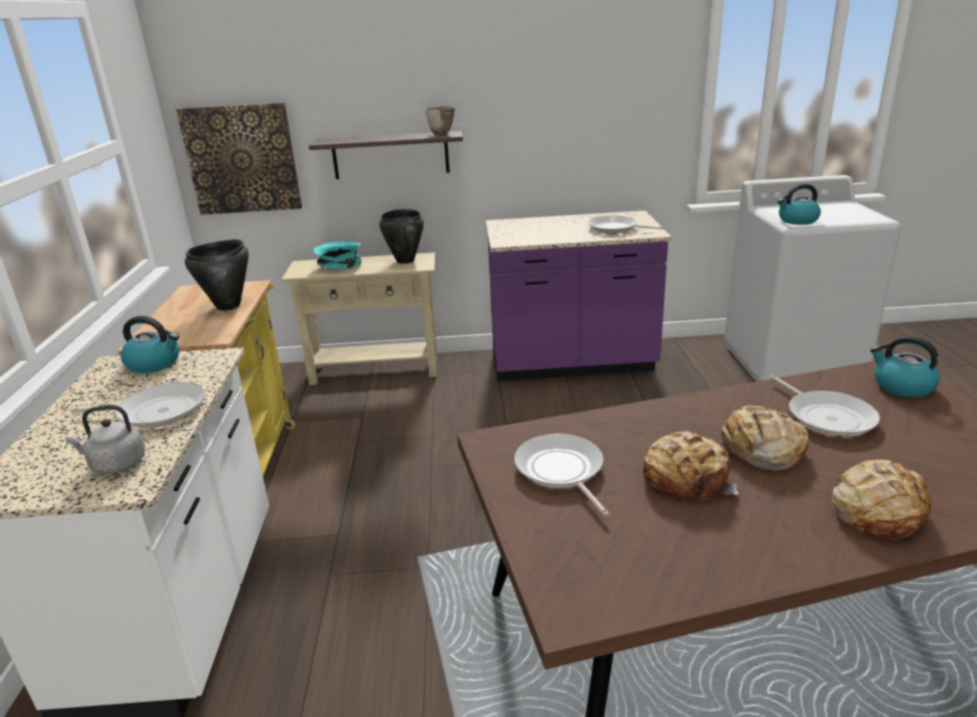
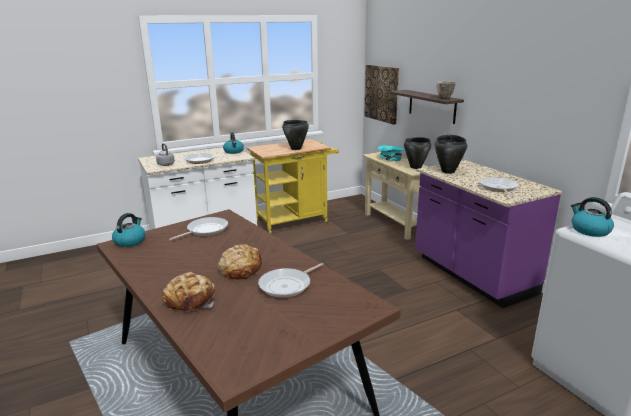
camera: 65 degrees right, 5 degrees down
(525, 236) = (448, 171): none -> black cooking pot
(686, 479) = (207, 254): bread -> none
(902, 386) = (349, 310): kettle -> kettle (130, 241)

